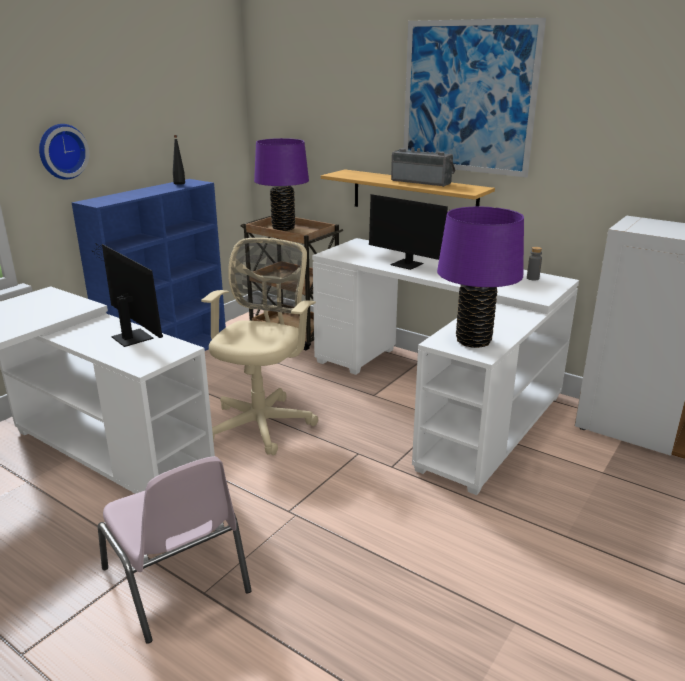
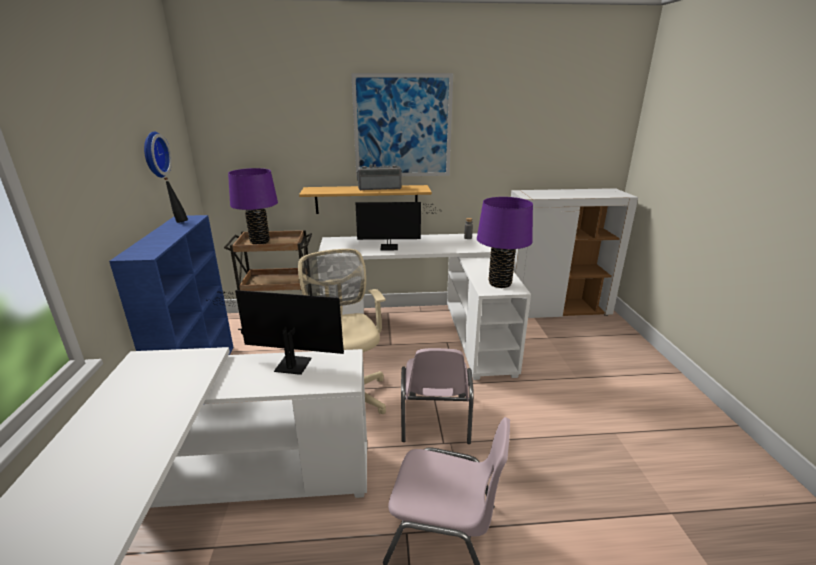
camera: 40 degrees left, 0 degrees up
(61, 151) = (90, 210): wall clock -> wall clock (153, 154)
(314, 485) = (435, 418): none -> pink chair

